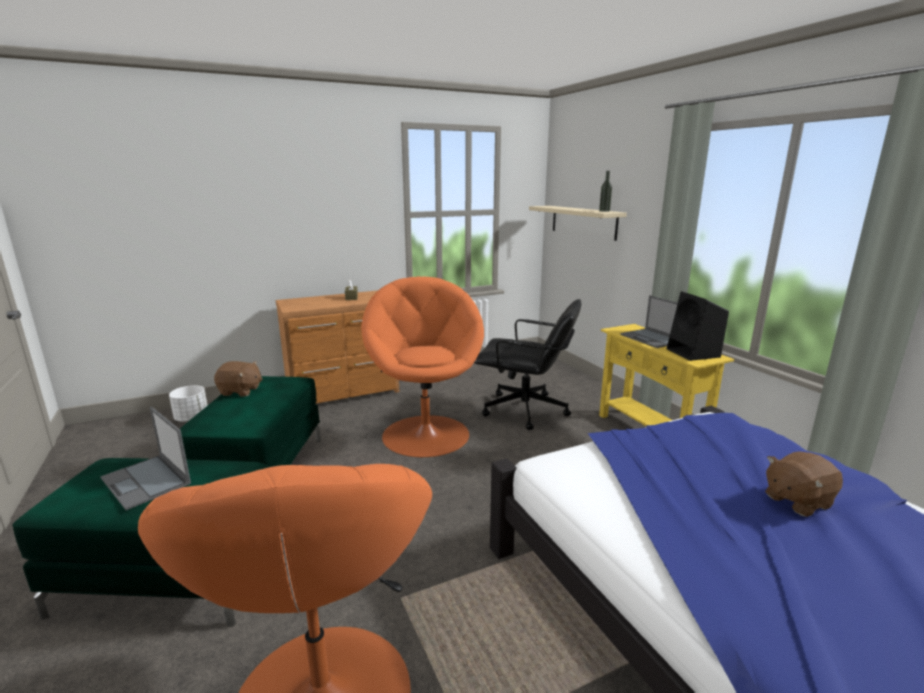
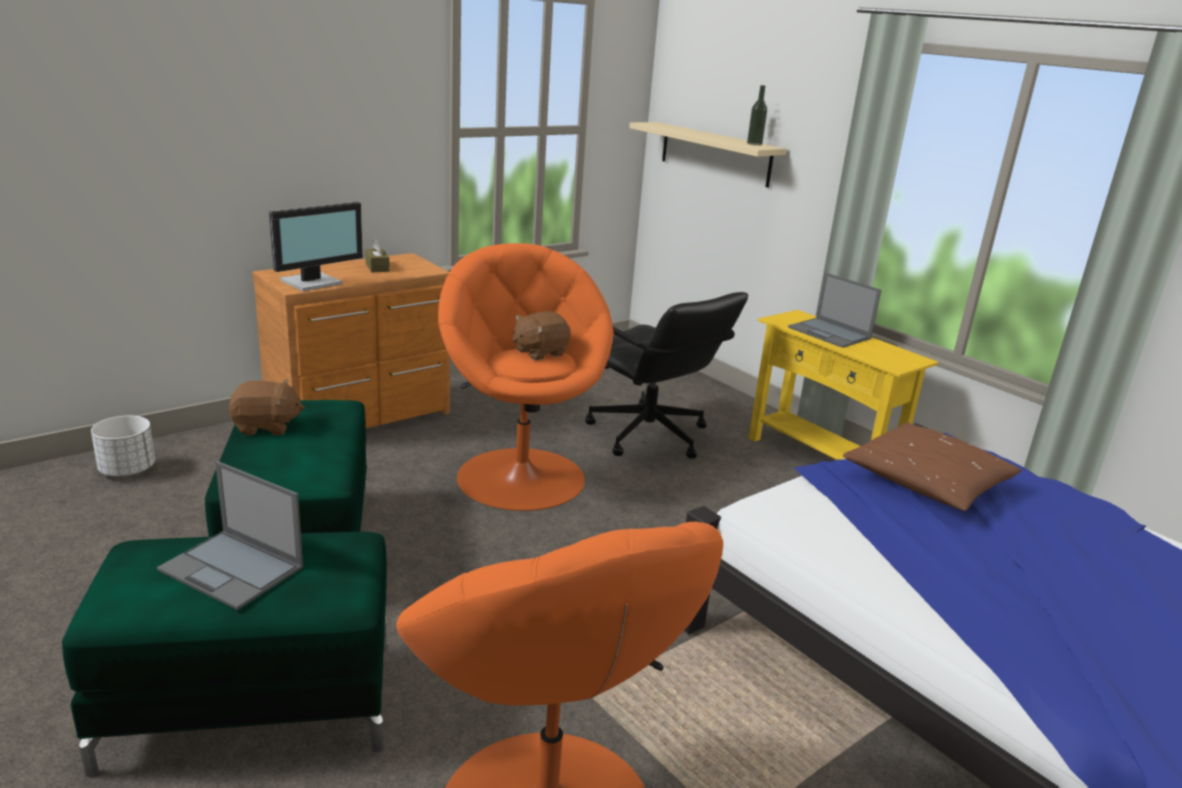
camera: 15 degrees left, 5 degrees up
(305, 305) = (313, 283): none -> monitor
(526, 411) = (648, 435): black office chair -> black office chair turned 45 degrees clockwise
(694, 353) = (890, 355): black speaker -> none
(698, 450) = (927, 482): none -> brown pillow
(797, 500) = (1044, 533): brown plush toy -> brown plush toy (539, 352)

